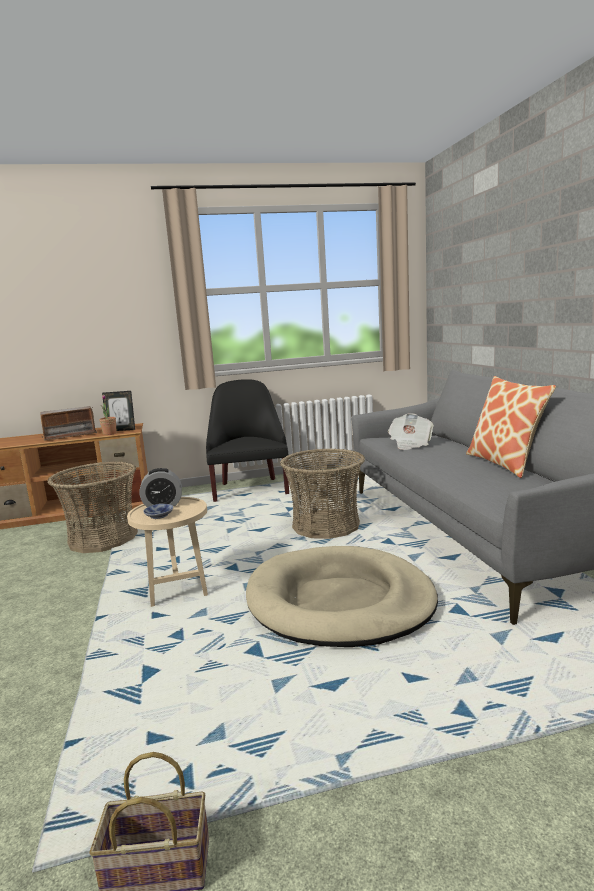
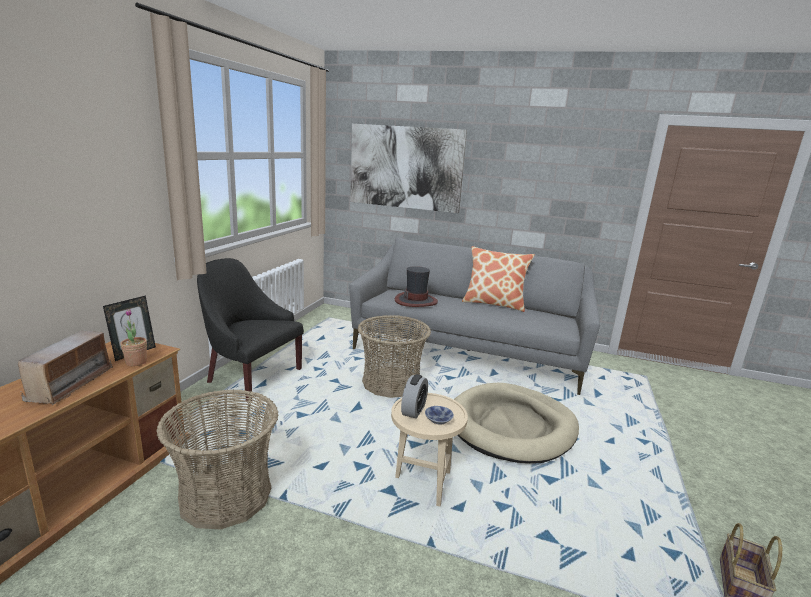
camera: 60 degrees left, 5 degrees up
(410, 444) = (416, 301): newspaper -> hat
(480, 279) = (405, 167): none -> picture

